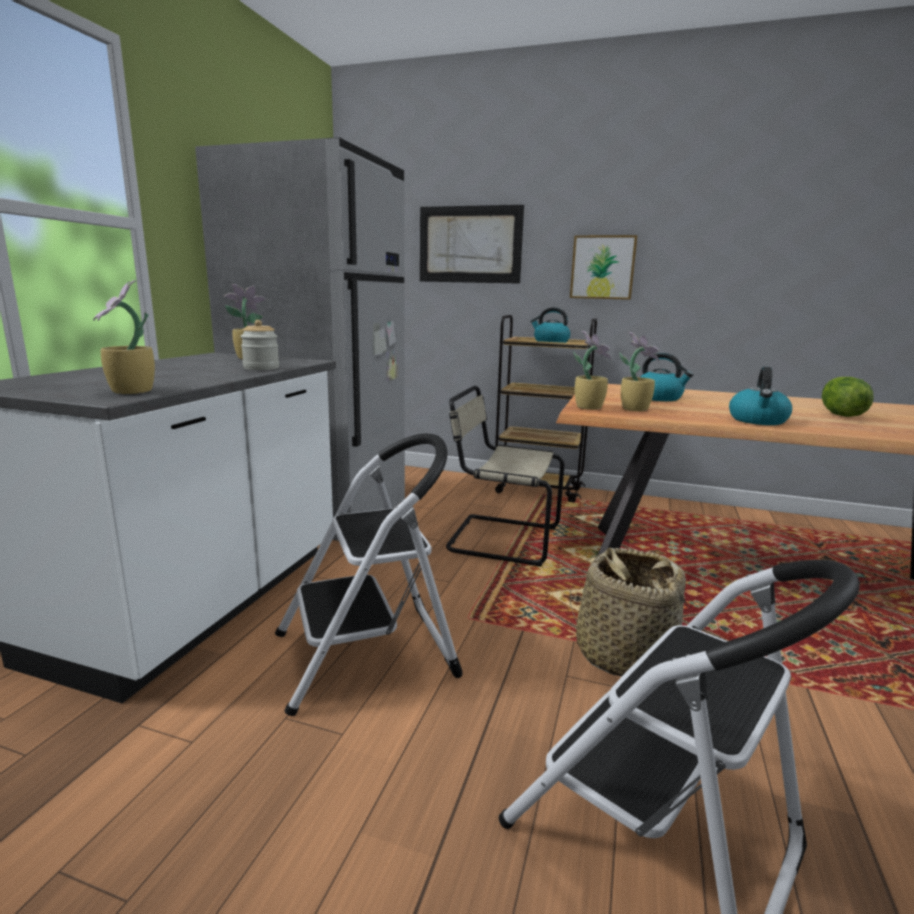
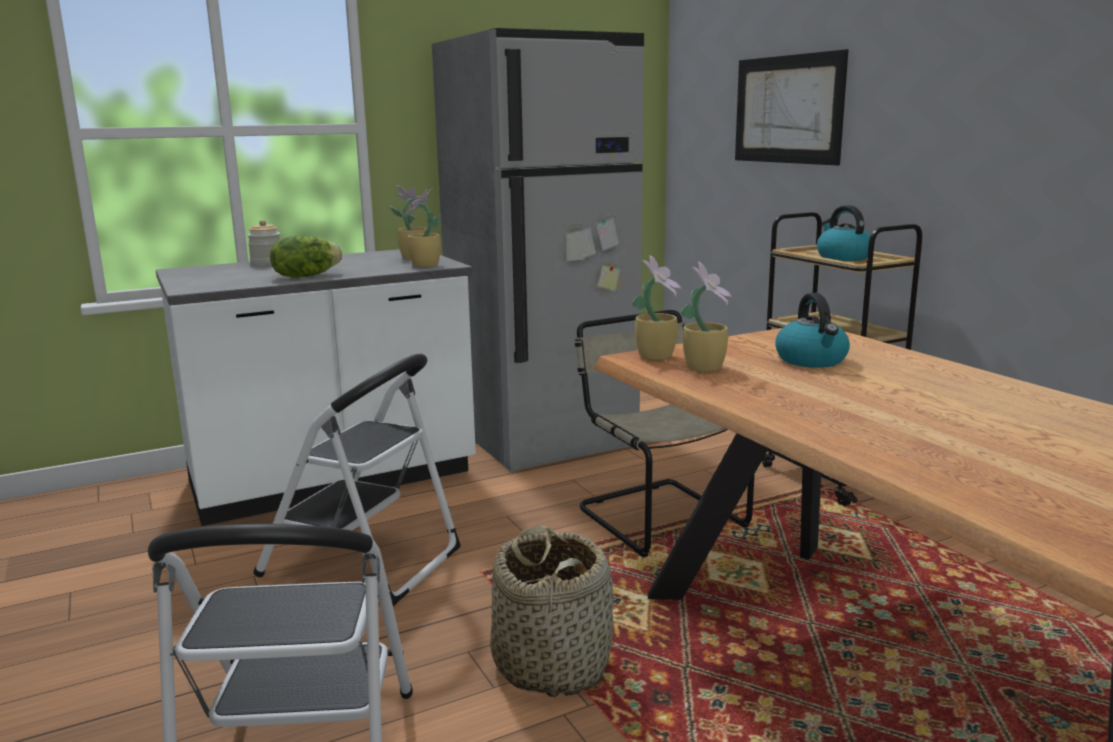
camera: 45 degrees right, 0 degrees up
(131, 392) = (218, 284): potted plant -> potted plant (424, 265)
(261, 368) = (376, 270): jar -> jar (267, 263)
(603, 267) = (943, 142): picture -> none
(758, 420) = (804, 413): kettle -> none
(839, 414) = (1005, 436): lettuce -> lettuce (305, 276)

